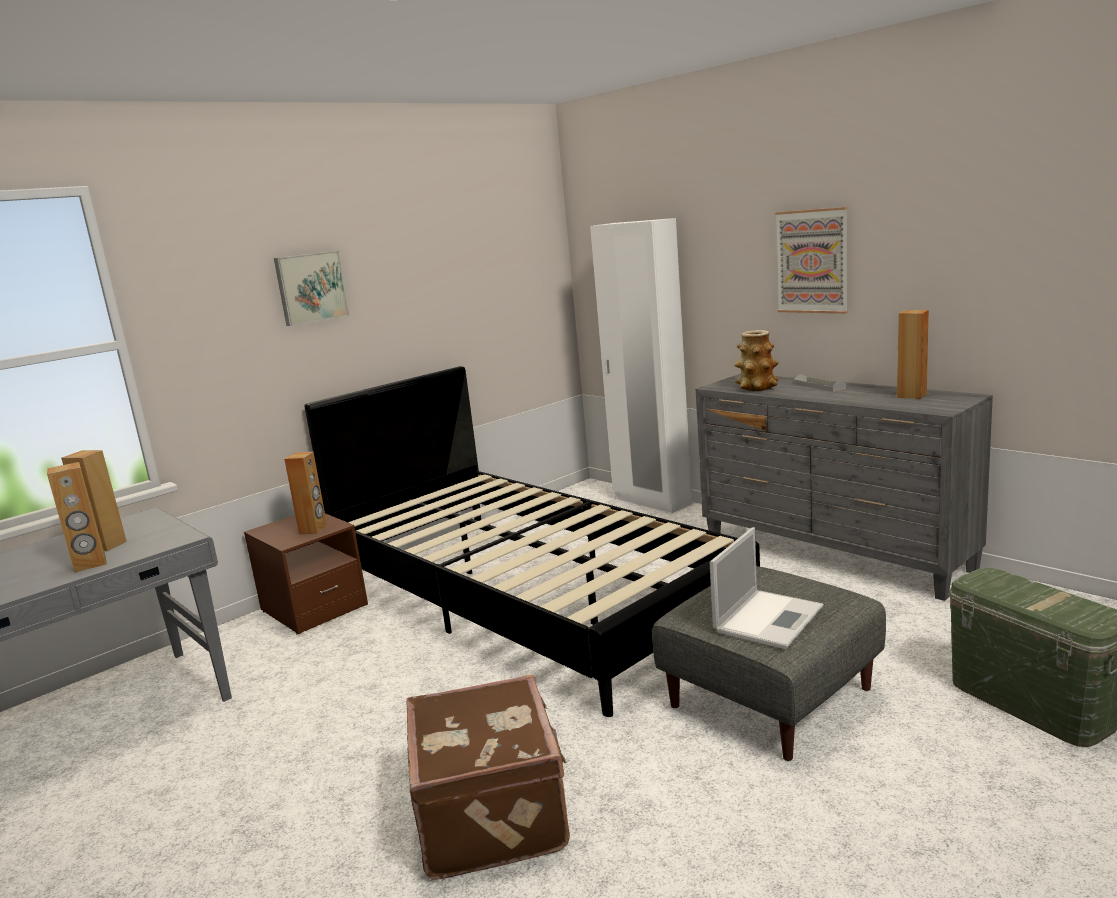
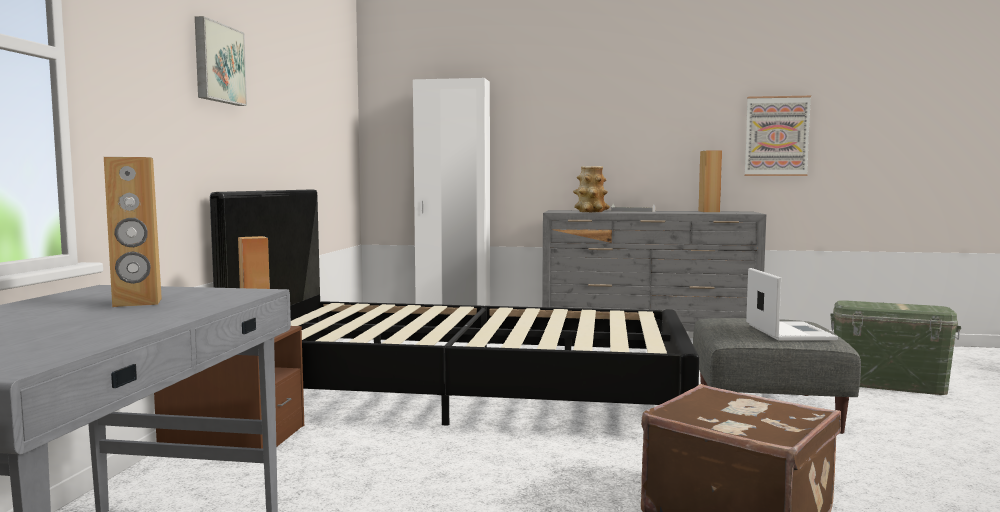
camera: 40 degrees left, 10 degrees down
(90, 564) = (171, 311): brown speaker -> none
(812, 261) = (614, 120): picture -> picture (776, 136)

